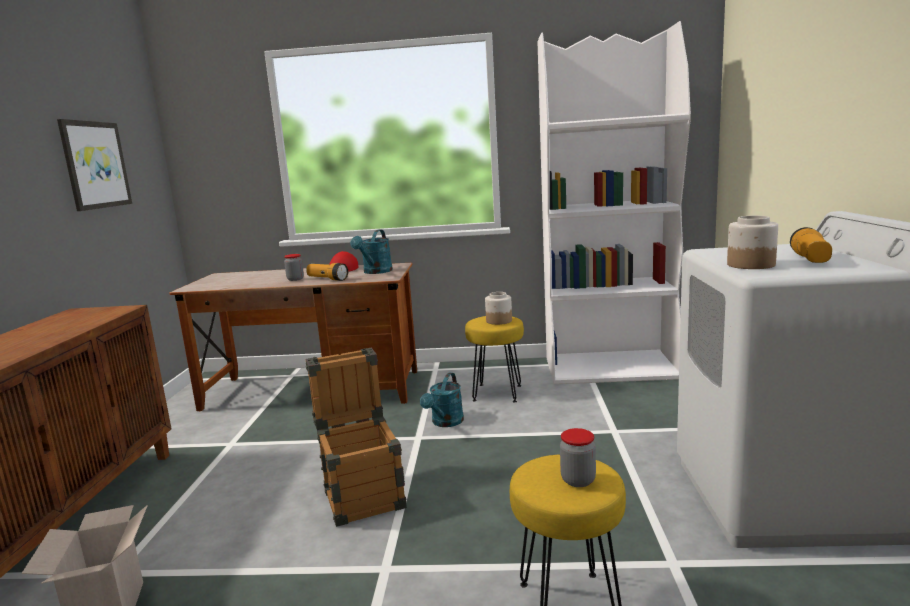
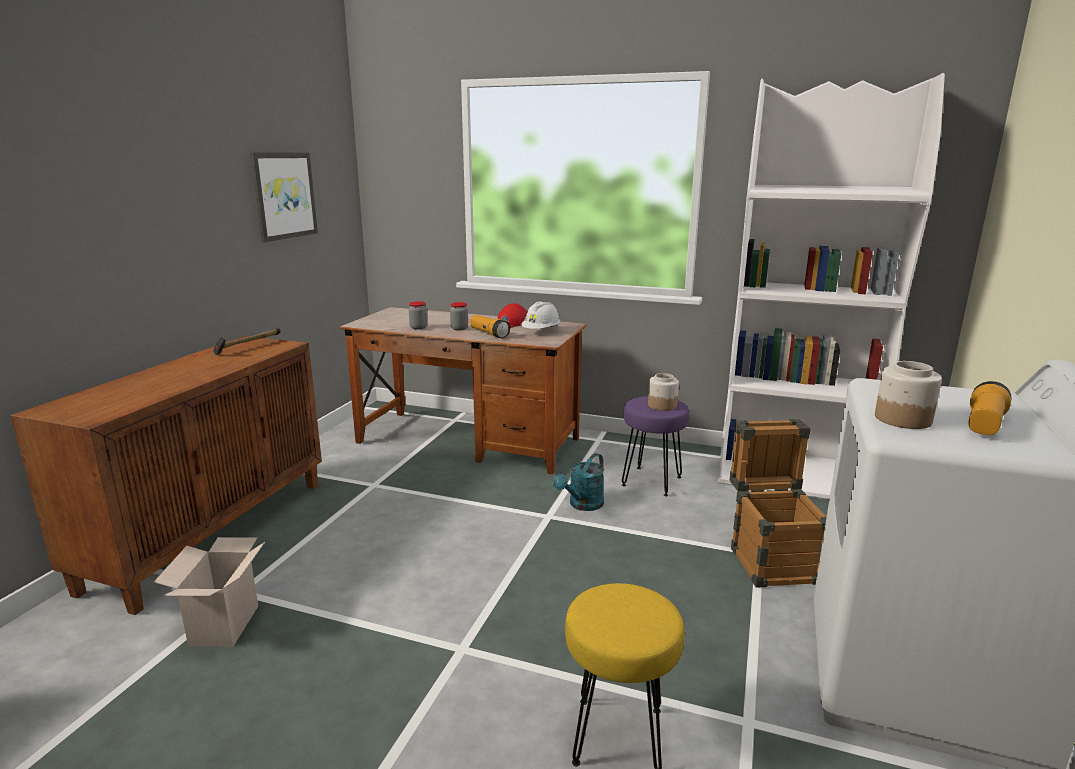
camera: 15 degrees right, 5 degrees up
(80, 316) = (248, 347): none -> hammer
(362, 493) = (471, 565): crate -> crate (771, 559)
(375, 272) = (541, 332): turquoise watering can -> white hard hat
(496, 393) = (651, 481): yellow stool -> purple stool
(578, 480) = (634, 620): jar -> jar (418, 328)

